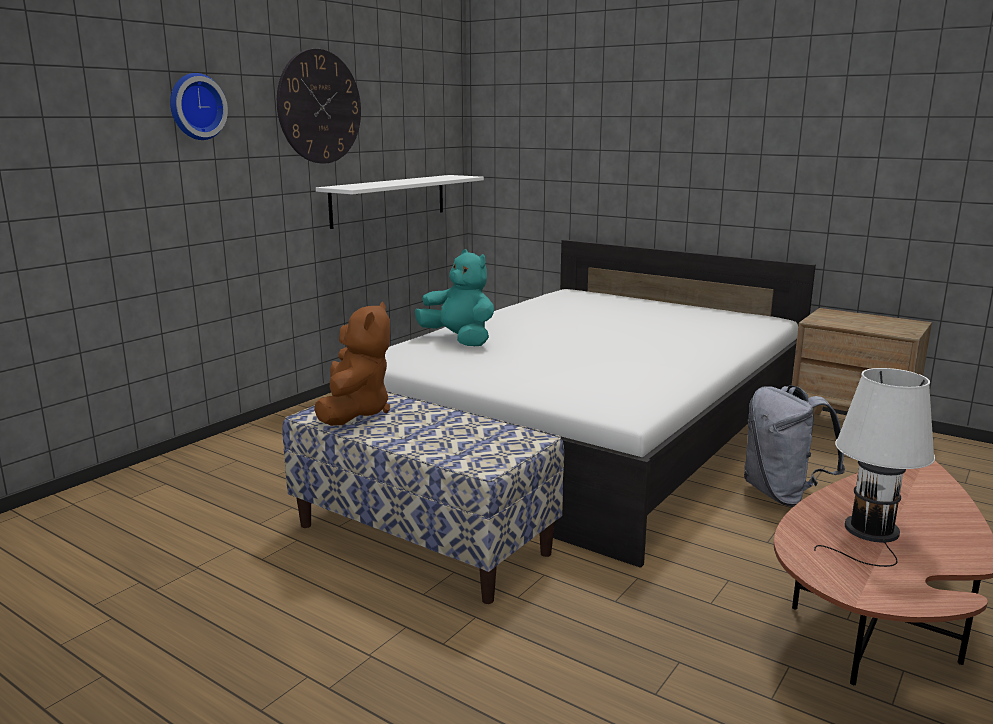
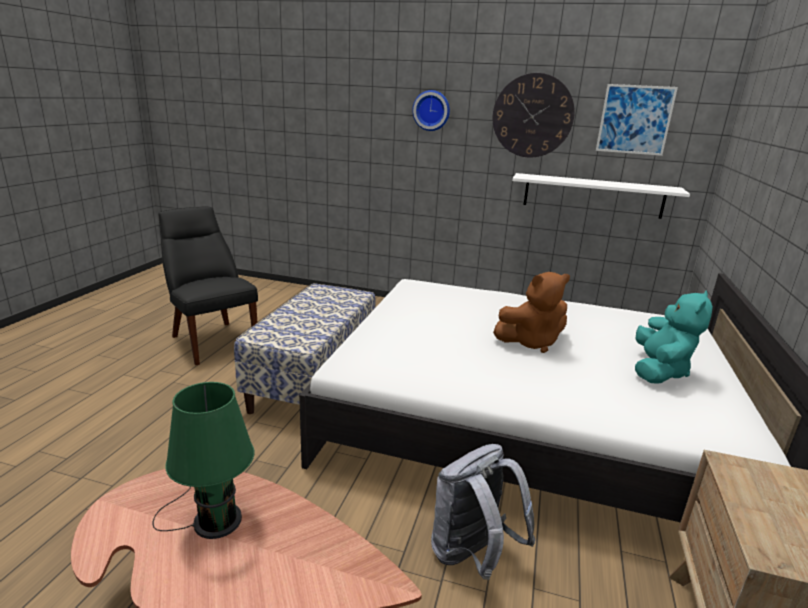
camera: 70 degrees right, 5 degrees up
(173, 637) = (212, 340): none -> black chair
(355, 412) = (328, 296): brown plush toy -> brown plush toy (531, 342)
(406, 105) = (635, 120): none -> picture
(459, 340) = (472, 299): turquoise plush toy -> turquoise plush toy (659, 371)
(870, 533) = (212, 520): white table lamp -> green table lamp

